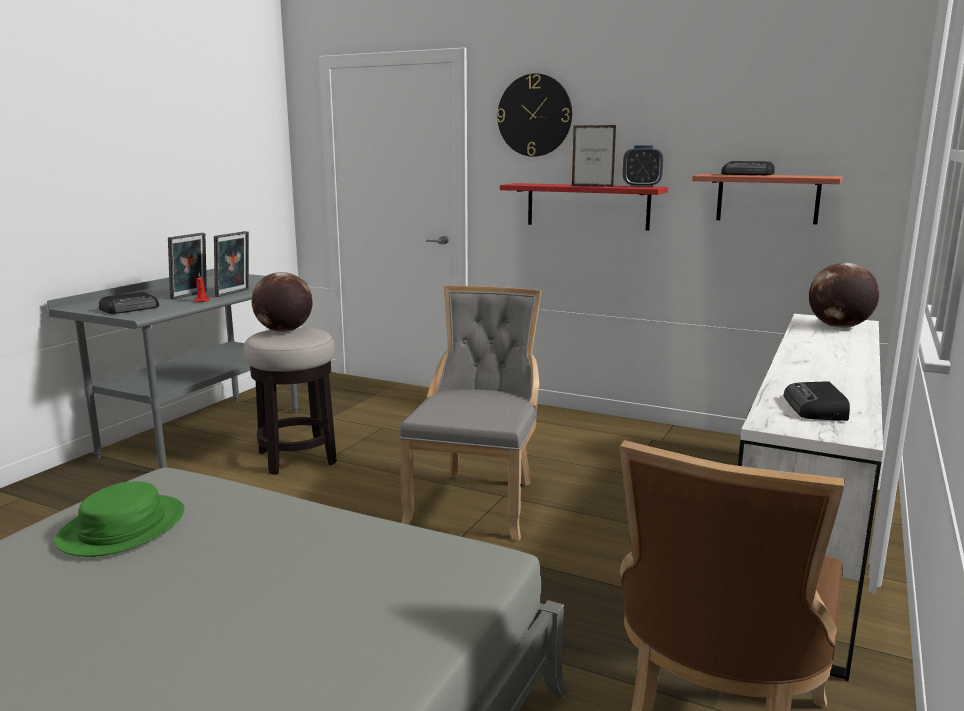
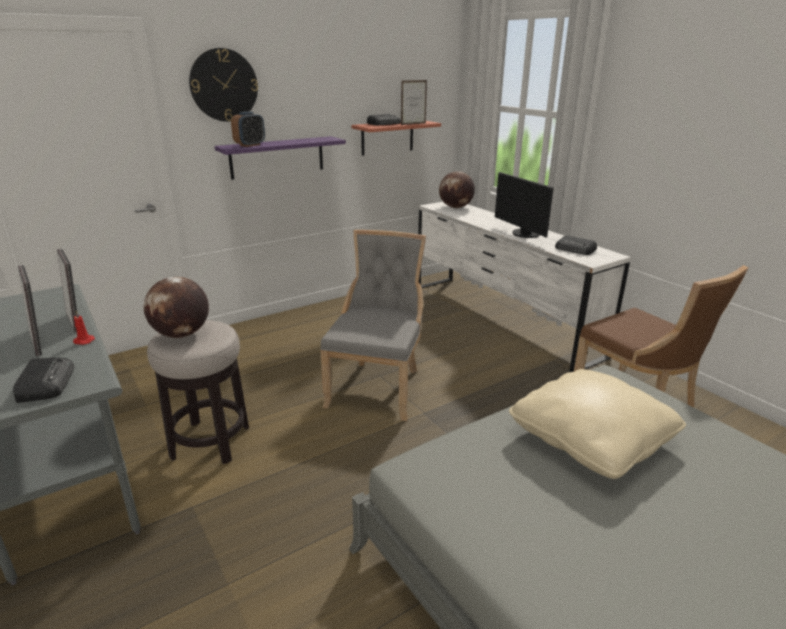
camera: 60 degrees left, 10 degrees up
(123, 527) = (498, 498): green hat -> none
(281, 565) = (590, 438): none -> beige pillow
(477, 501) = (378, 387): grey chair -> grey chair turned 60 degrees clockwise
(587, 206) = (277, 157): red shelf -> purple shelf
(592, 186) = (298, 143): picture frame -> picture frame (413, 124)
(641, 187) = (324, 138): alarm clock -> alarm clock (250, 145)
(809, 372) = (523, 234): none -> monitor

